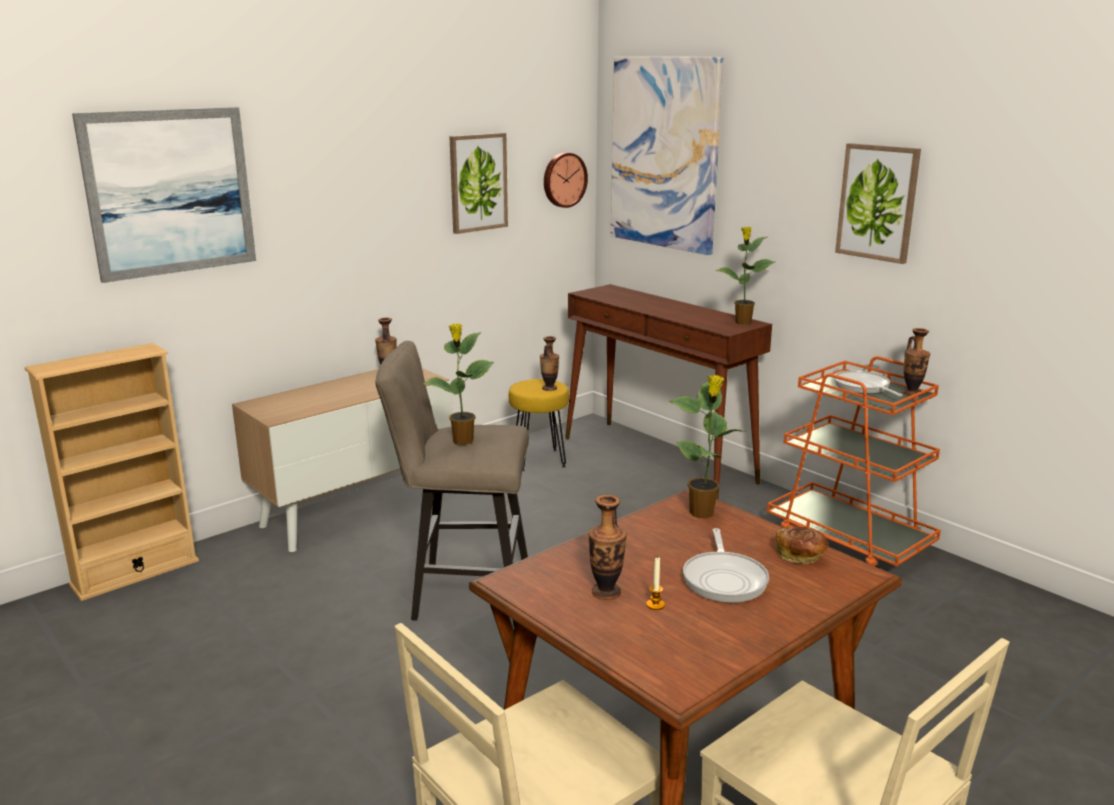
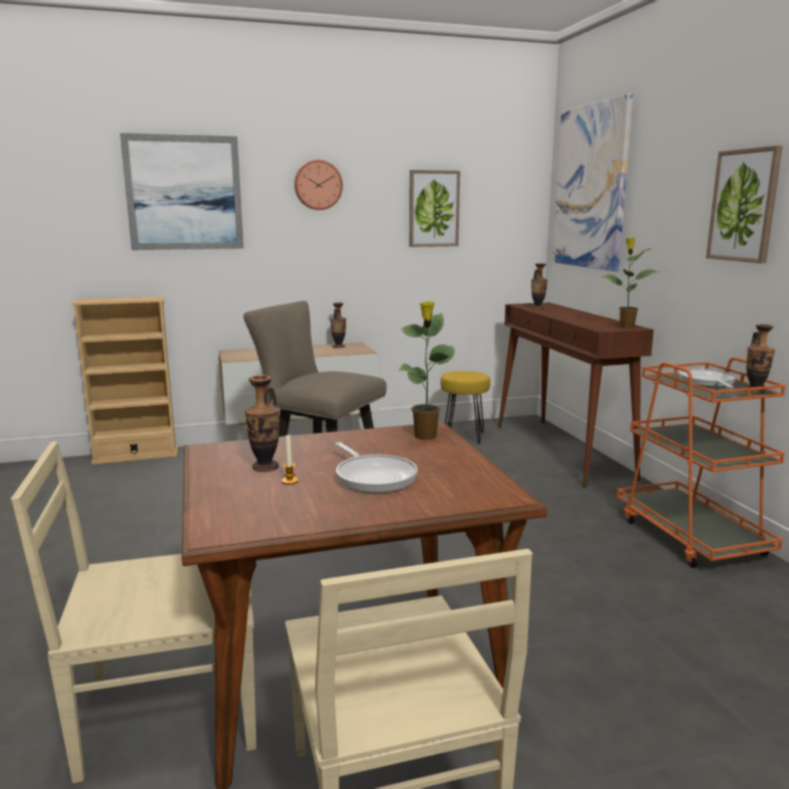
camera: 25 degrees right, 5 degrees down
(462, 441) = (315, 377): potted plant -> none
(549, 388) = (472, 376): vase -> vase (537, 308)
(563, 180) = (515, 214): wall clock -> wall clock (318, 185)
(724, 579) = (374, 477): frying pan -> frying pan turned 60 degrees counterclockwise
(801, 556) = (468, 475): bread -> none

